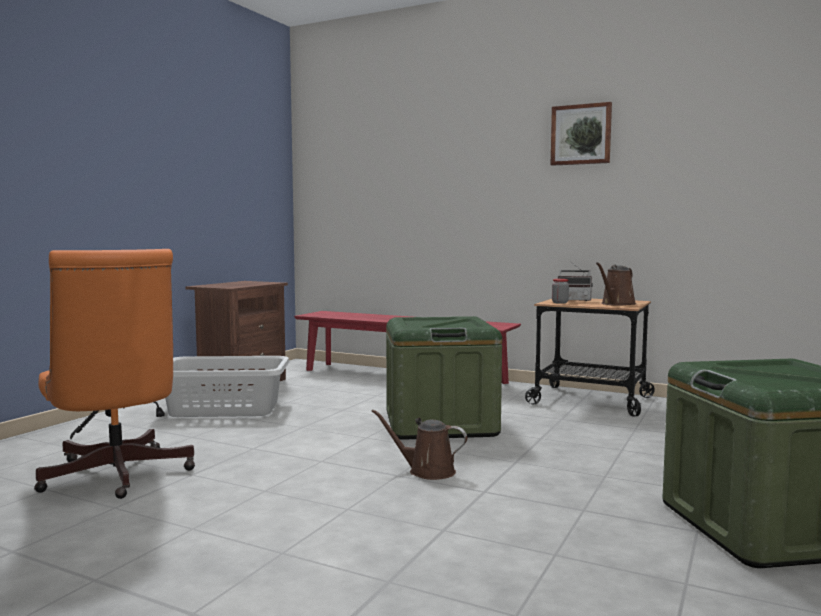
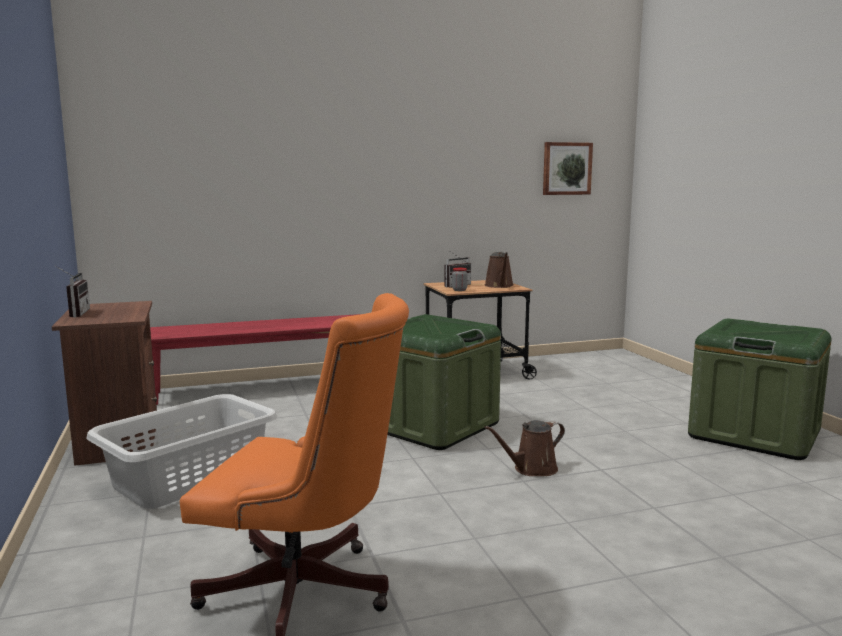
camera: 45 degrees left, 5 degrees up
(220, 283) = (74, 314): none -> radio
(581, 134) = (437, 128): picture -> picture (566, 168)

